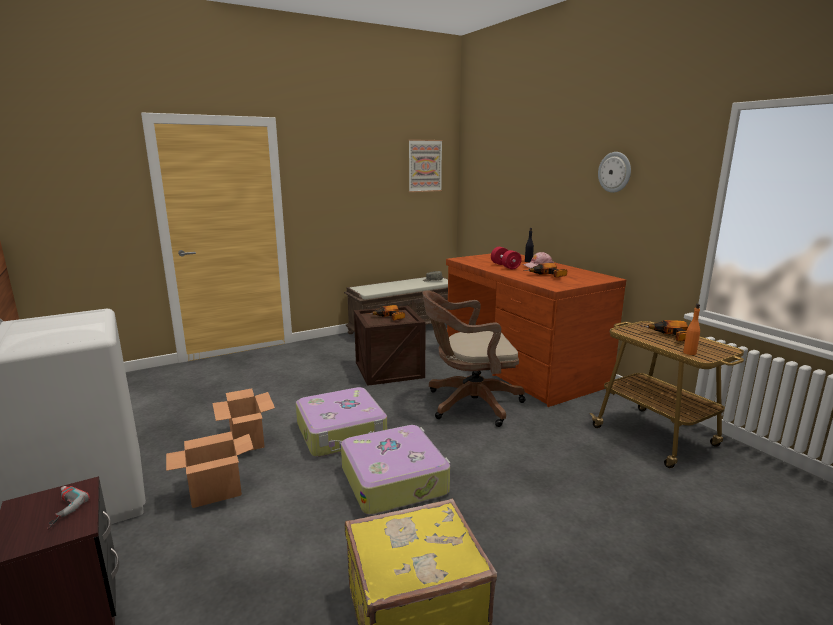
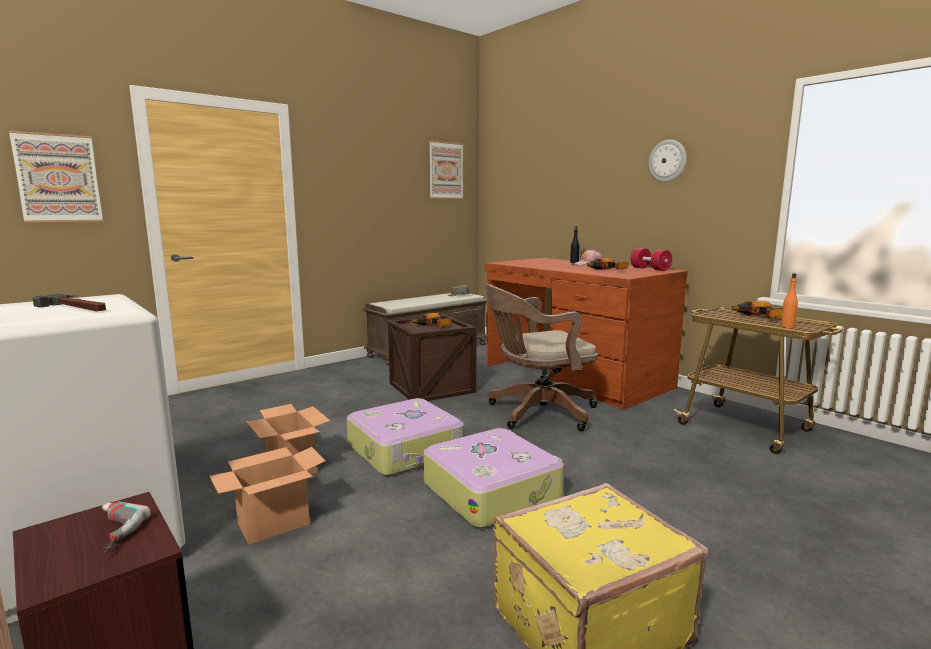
camera: 10 degrees left, 5 degrees down
(65, 328) = (77, 307): none -> hammer
(88, 193) = (58, 178): none -> picture
(505, 266) = (554, 265): red dumbbell -> red dumbbell (650, 269)

